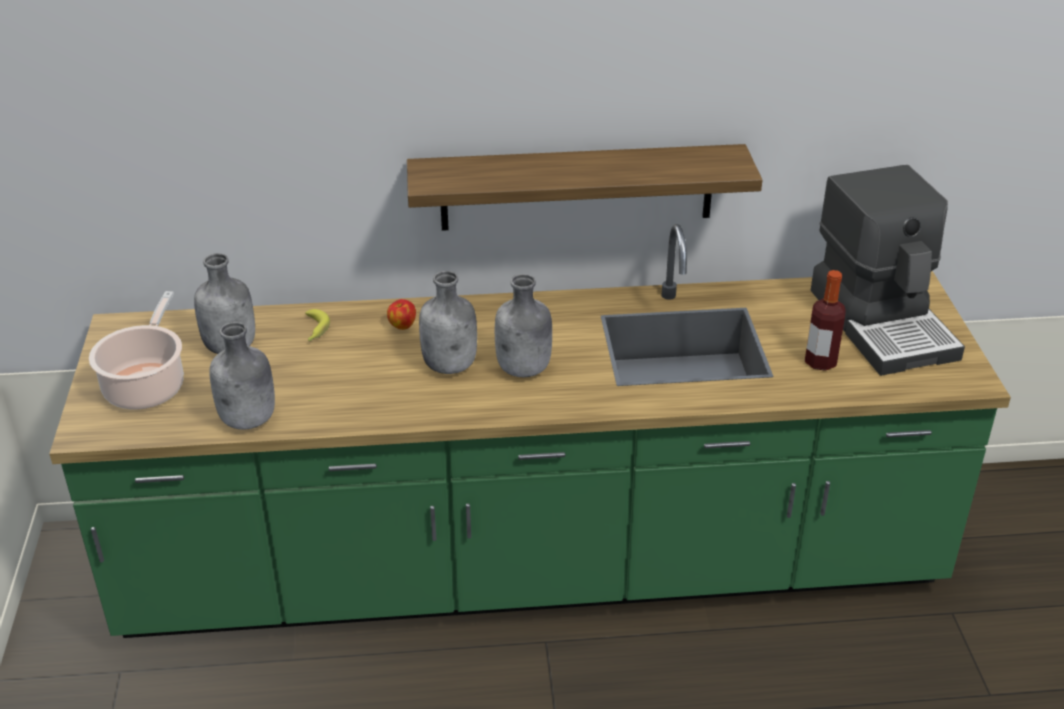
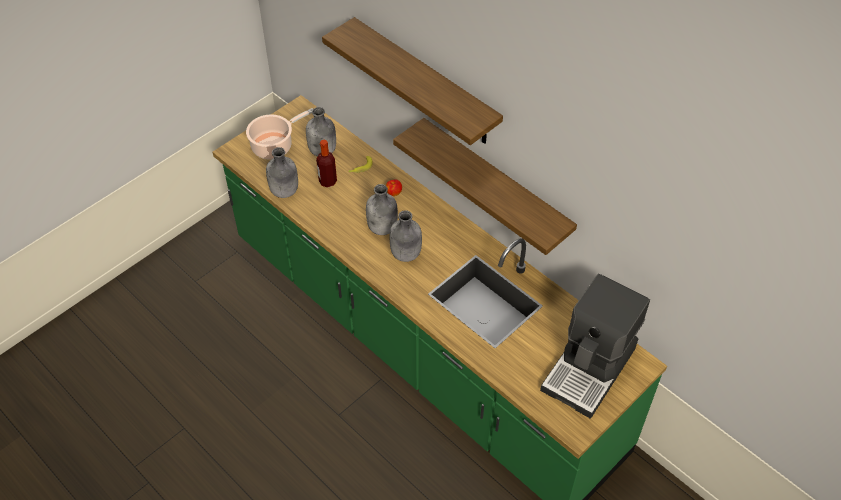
camera: 50 degrees right, 15 degrees up
(405, 83) = (425, 82): none -> shelf
(820, 362) = (526, 360): bottle -> bottle (327, 181)

